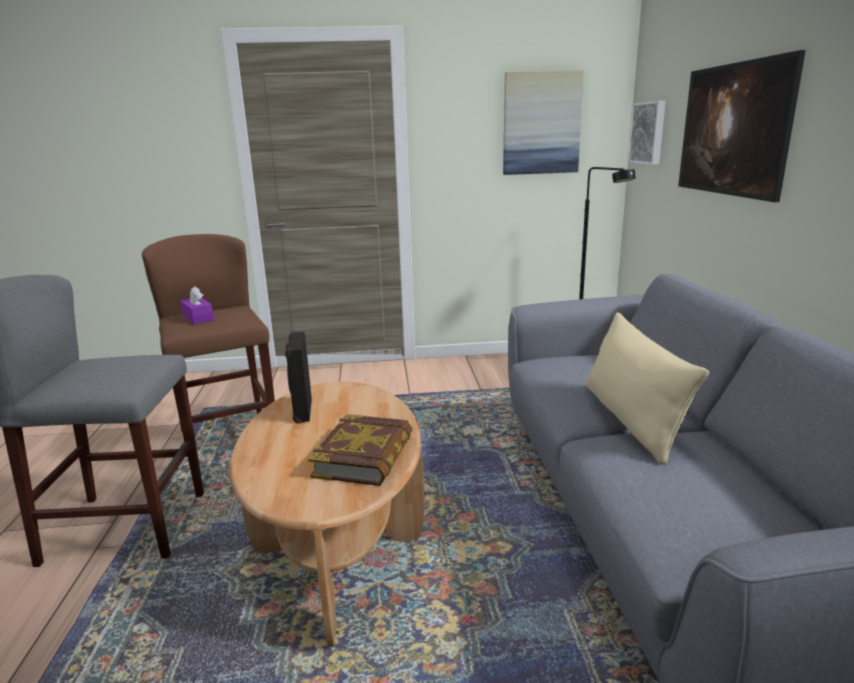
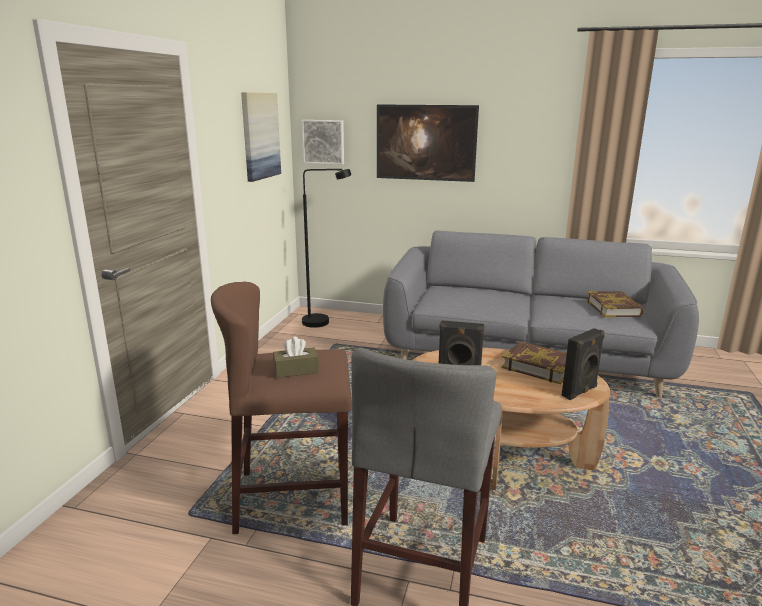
camera: 70 degrees left, 0 degrees up
(198, 318) = (296, 370): purple tissue box -> brown tissue box
(289, 495) = (580, 392): none -> black speaker
(630, 419) = (524, 303): beige pillow -> none
(728, 511) = (613, 308): none -> book

